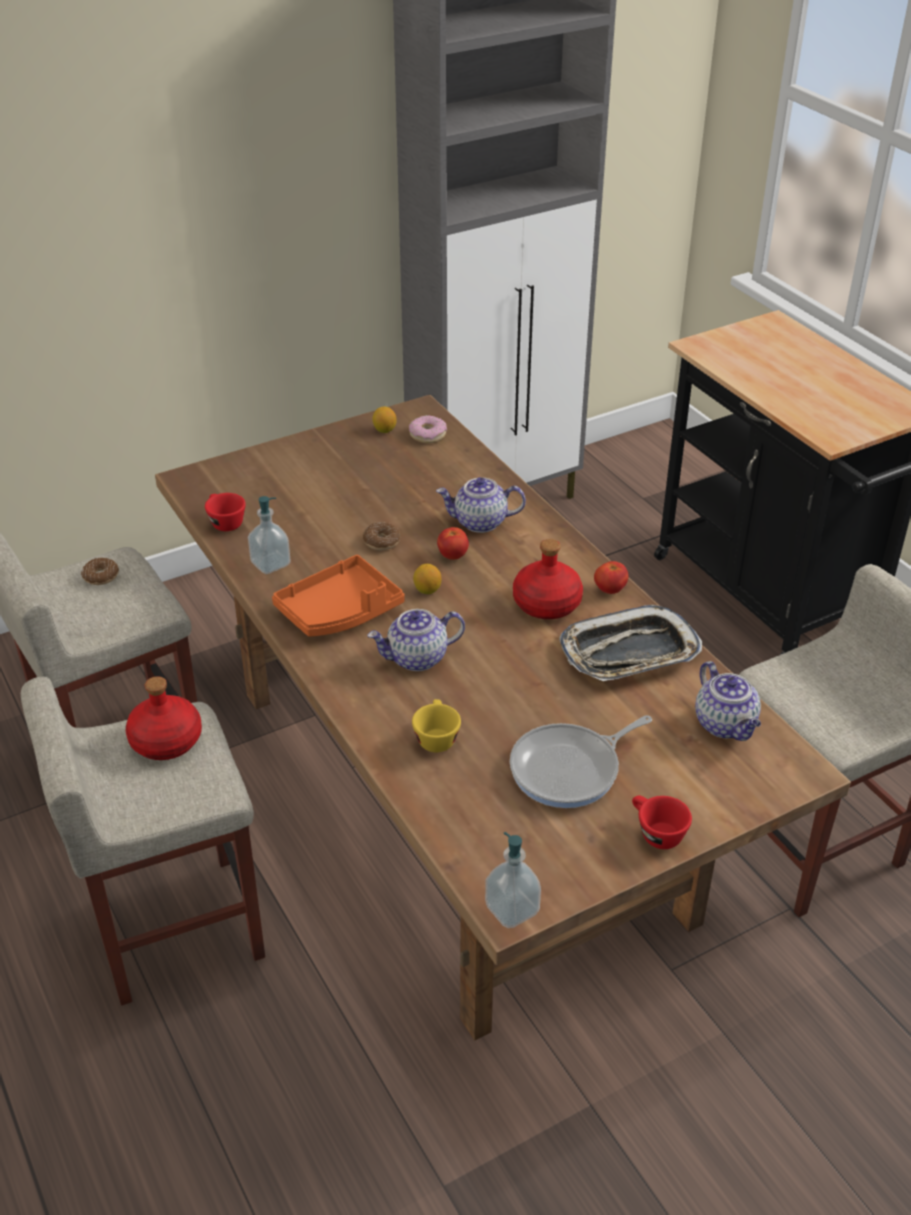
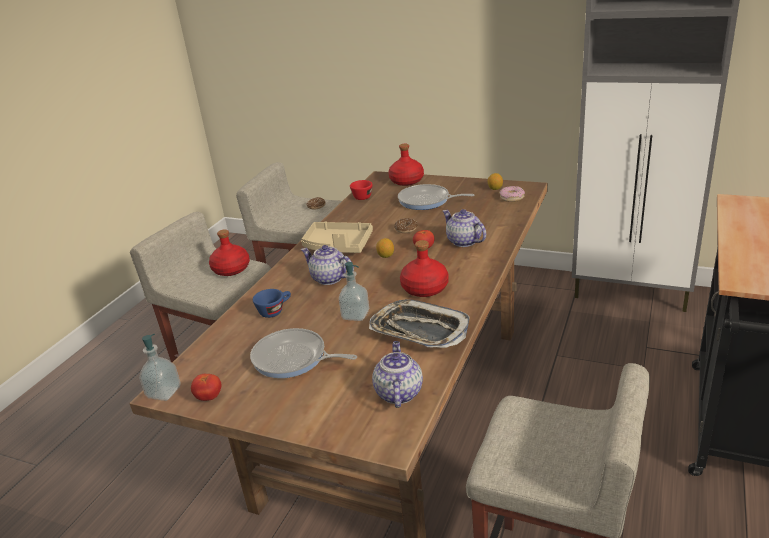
camera: 55 degrees right, 10 degrees down
(241, 470) = (406, 181): none -> red bottle
(270, 564) = (349, 217): soap dispenser -> soap dispenser (355, 315)
(330, 488) = (427, 201): none -> frying pan
(340, 611) = (338, 246): orange tray -> beige tray
(435, 737) = (274, 311): yellow cup -> blue cup
(609, 590) = (467, 299): tomato -> tomato (209, 397)
(655, 833) = (269, 411): red cup -> none
(726, 725) = (398, 392): teapot -> teapot turned 150 degrees clockwise

